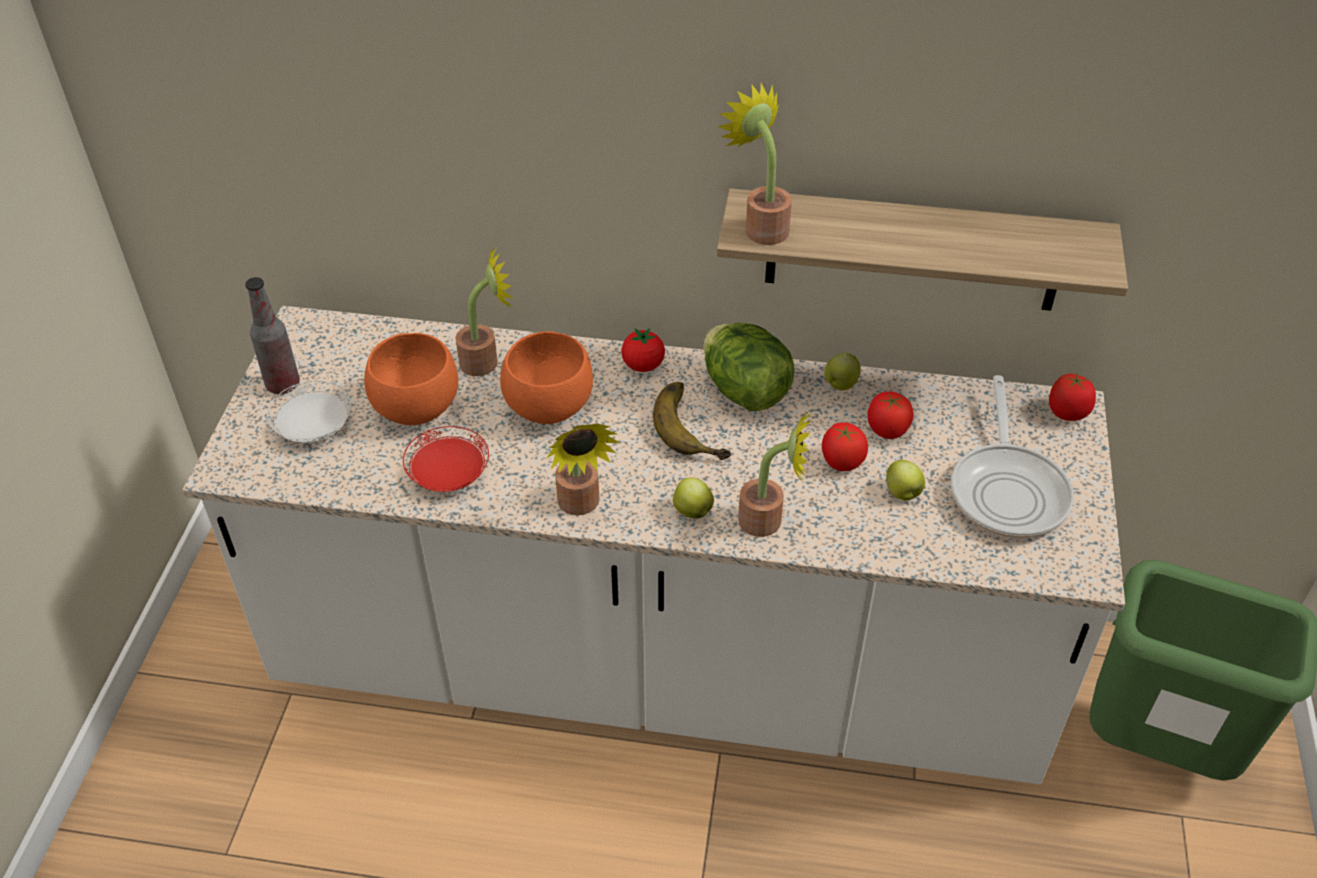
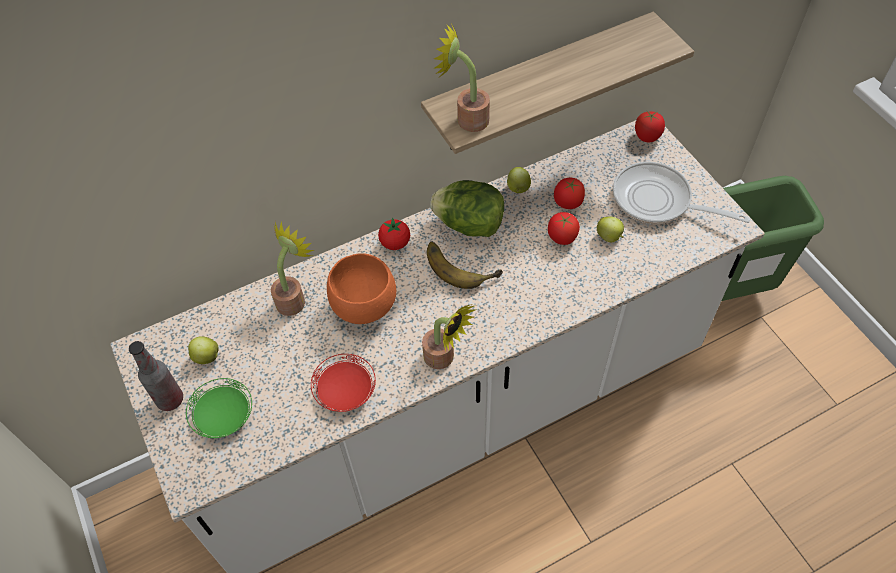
camera: 35 degrees left, 10 degrees up
(314, 428) = (223, 416): white plate -> green plate
(414, 409) = (279, 361): orange bowl -> none
(692, 510) = (509, 320): apple -> apple (206, 357)
(769, 521) = (556, 299): potted plant -> none
(1008, 489) = (658, 201): frying pan -> frying pan turned 150 degrees clockwise

